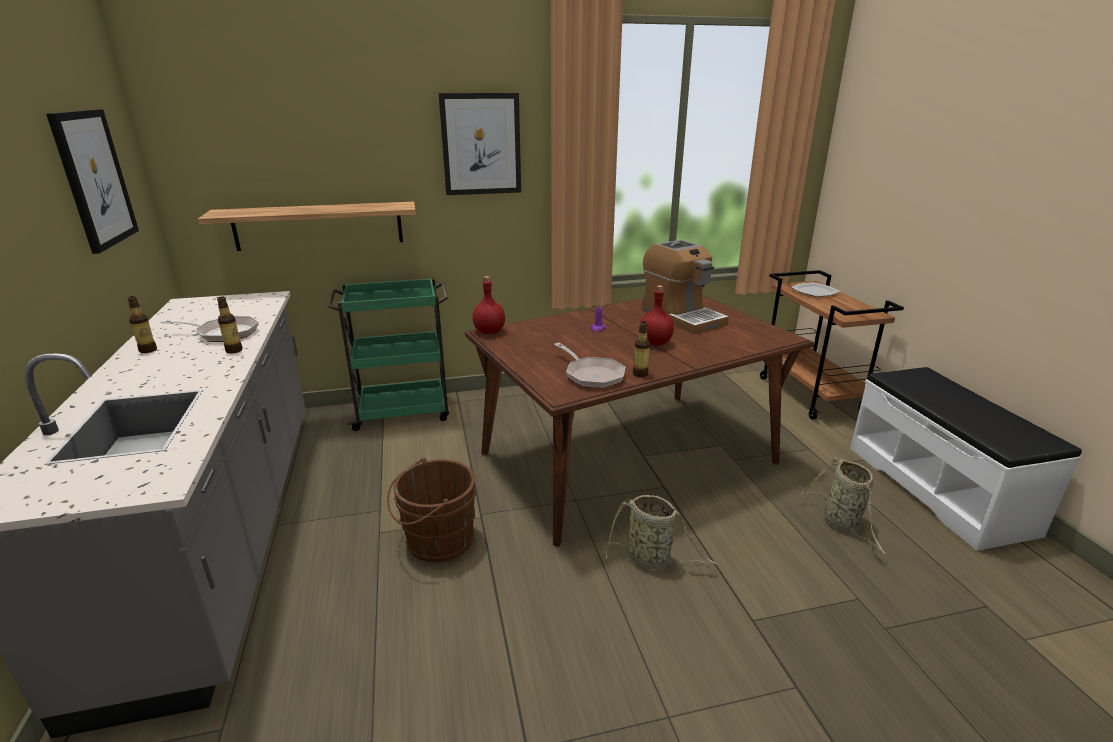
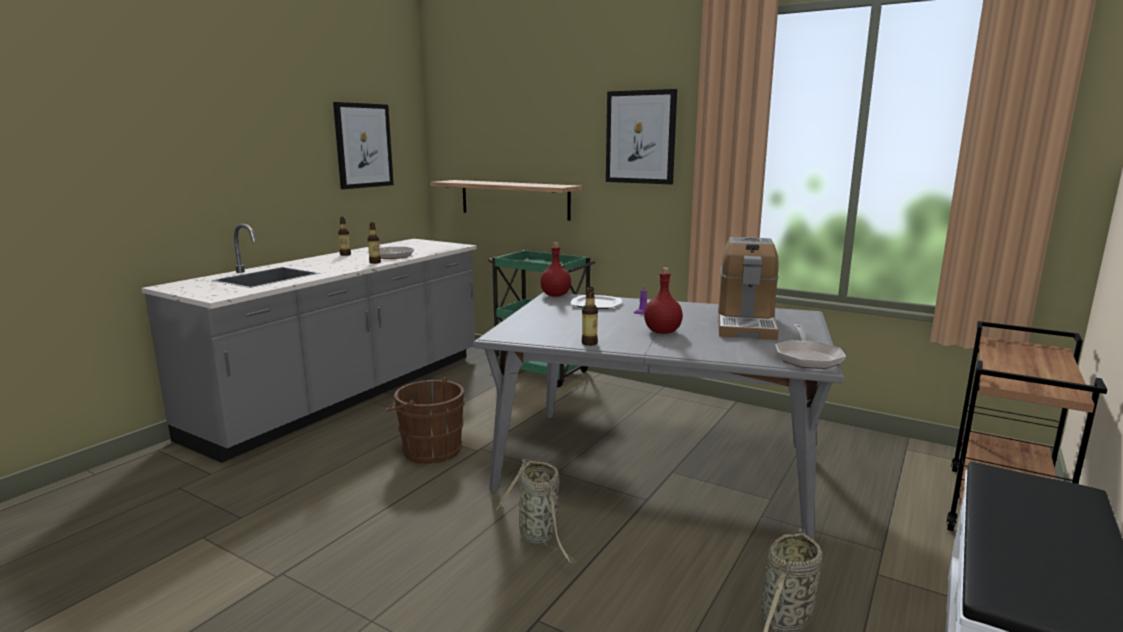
camera: 45 degrees right, 10 degrees down
(591, 375) = (552, 333): frying pan -> frying pan (807, 357)
(629, 457) = (657, 467): brown dining table -> grey dining table
(814, 291) = (1026, 354): plate -> plate (596, 304)

